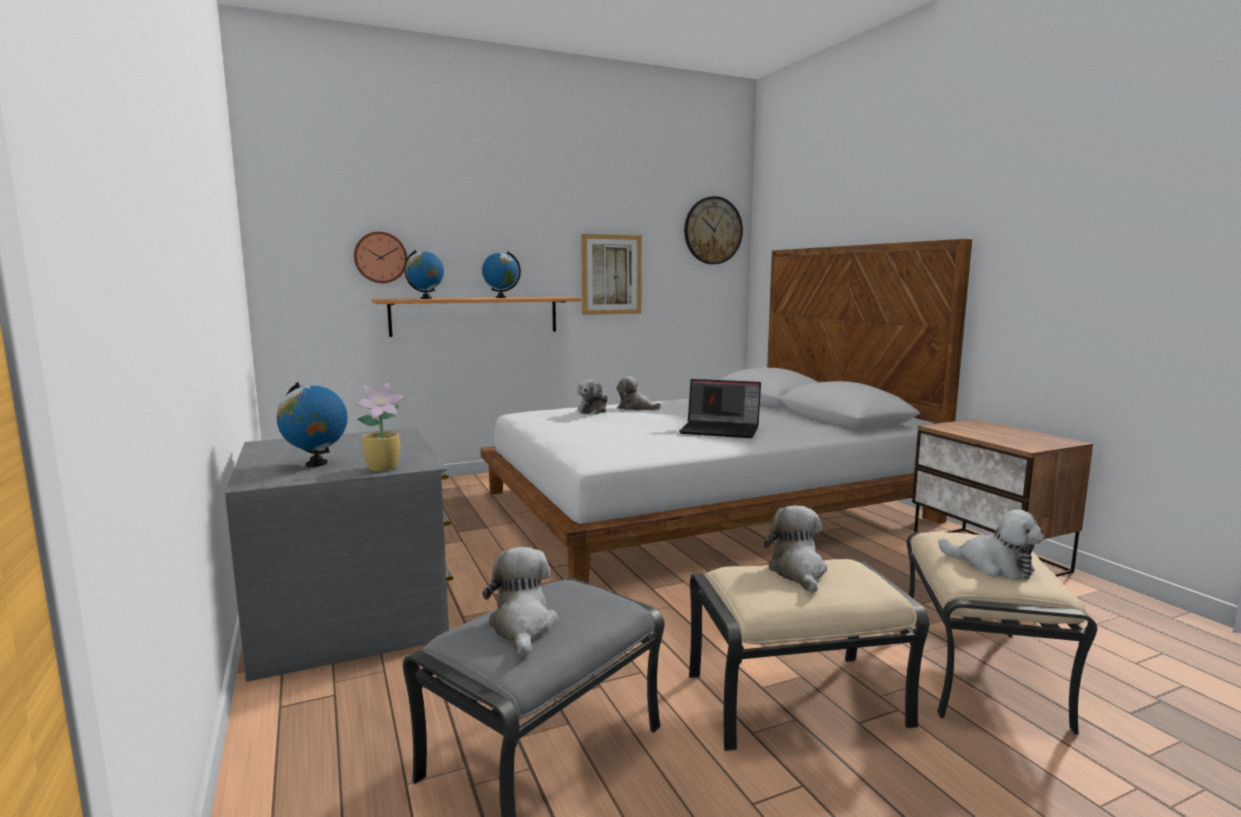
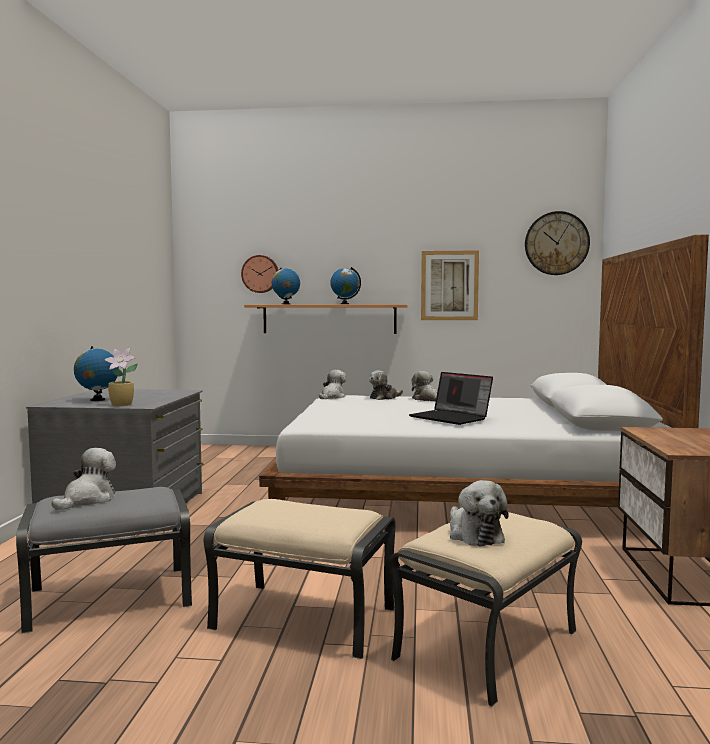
camera: 30 degrees right, 5 degrees down
(798, 572) = (308, 508): plush toy -> plush toy (332, 397)

